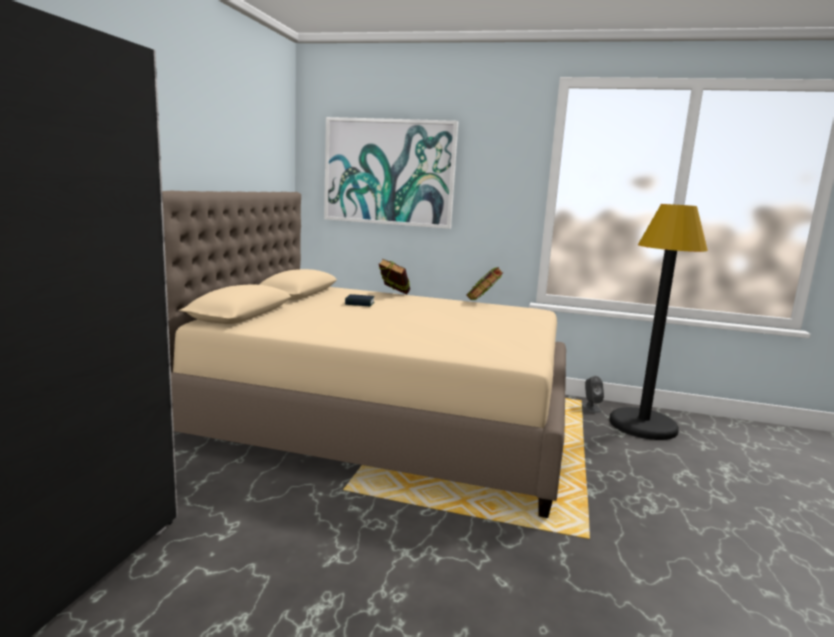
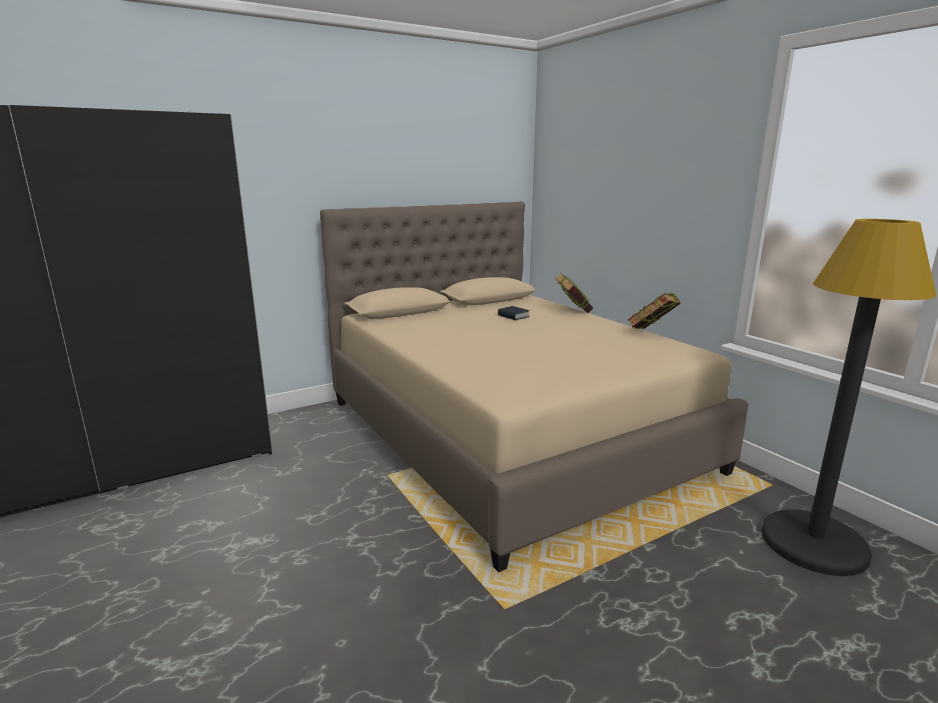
camera: 45 degrees right, 5 degrees up
(389, 172) = (600, 179): picture -> none
(591, 408) = (771, 497): grey speaker -> none

